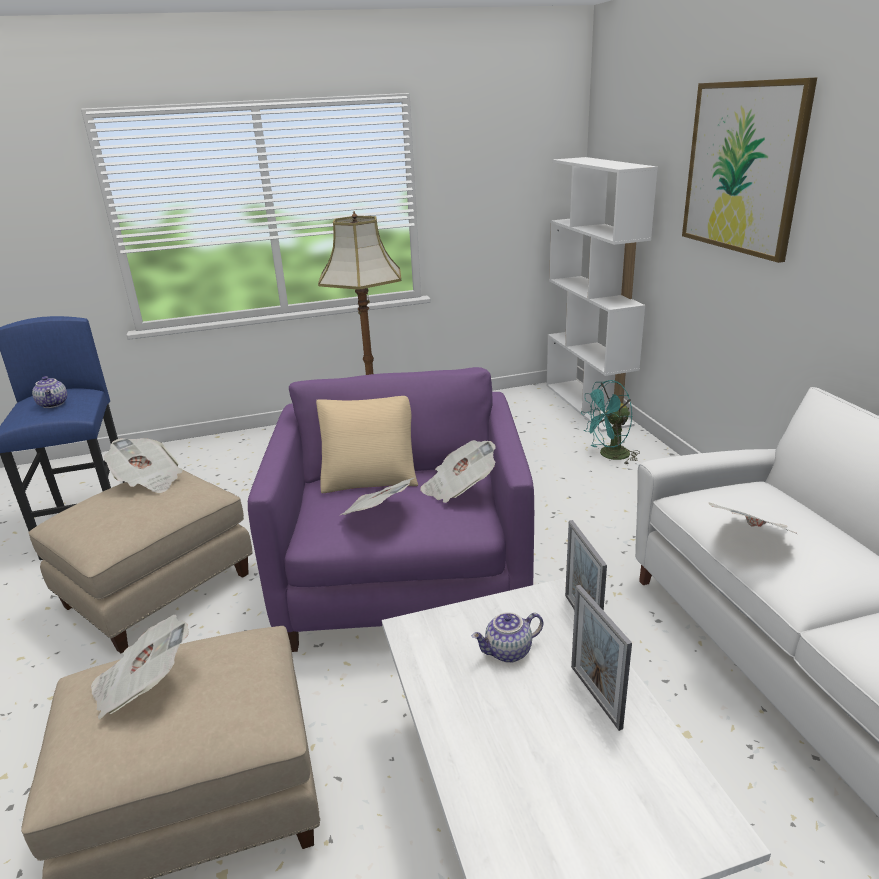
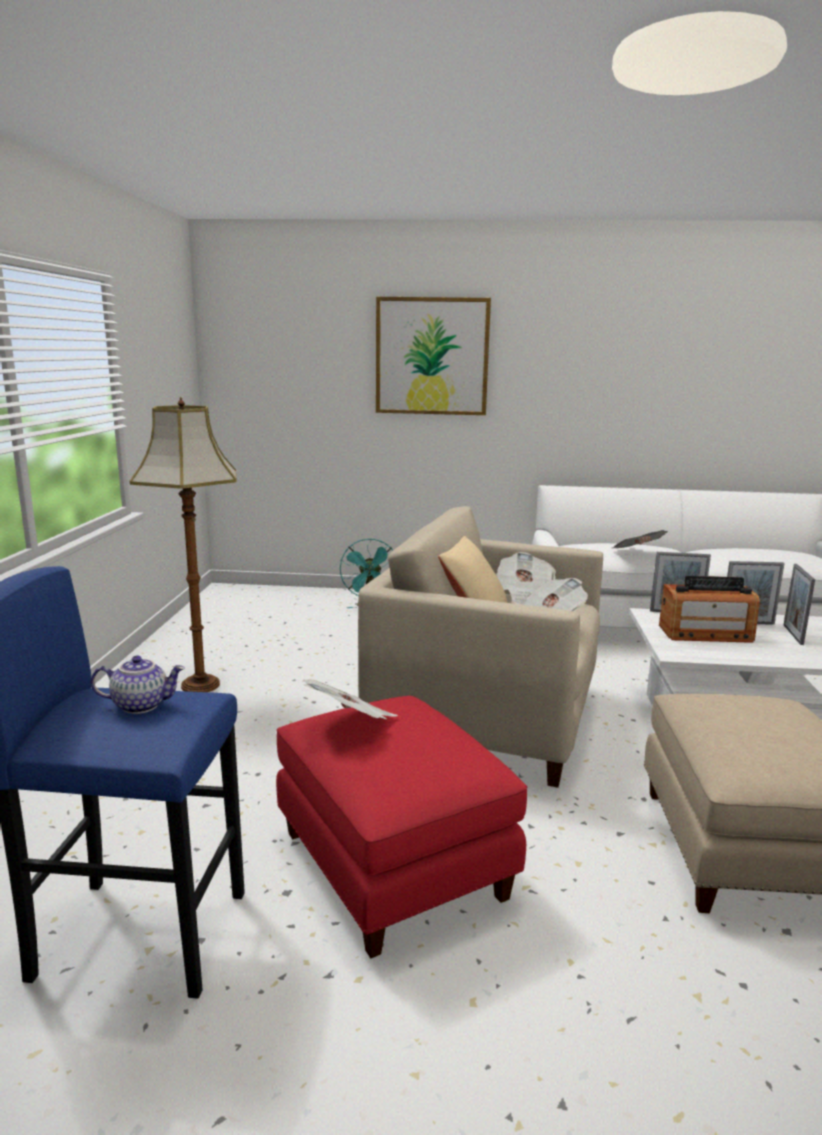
camera: 70 degrees left, 10 degrees down
(143, 686) = (753, 735): newspaper -> none
(158, 589) = (390, 865): beige ottoman -> red ottoman
(405, 582) = (487, 716): purple armchair -> beige armchair
(508, 652) = (705, 634): teapot -> radio
(581, 754) = (793, 634): none -> picture frame
(588, 404) = (273, 591): white bookcase -> none

